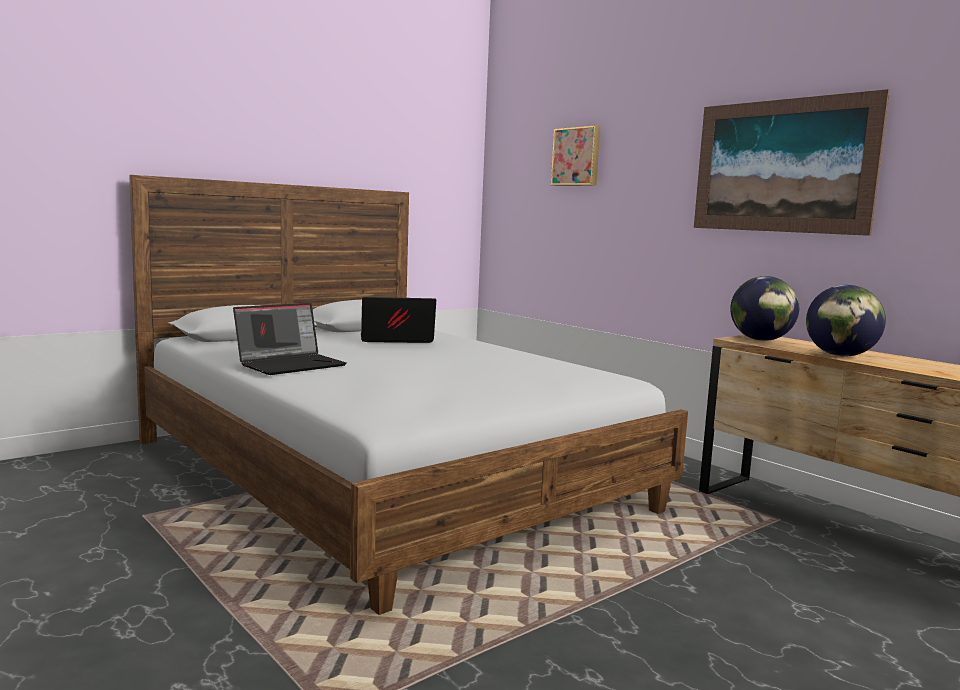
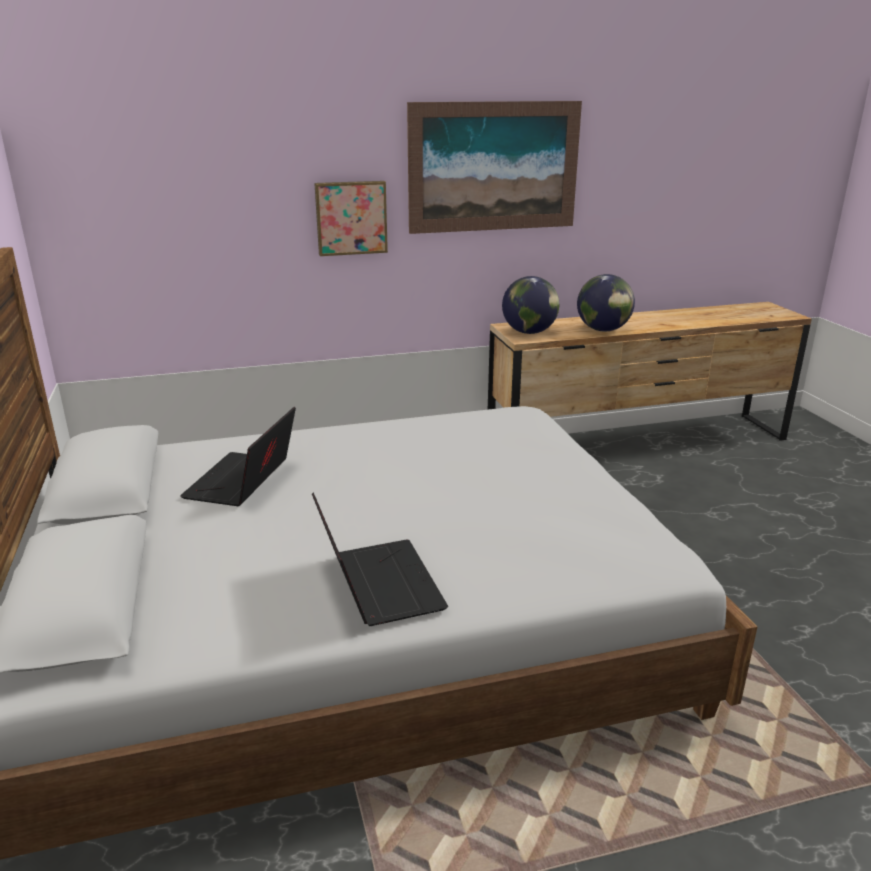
camera: 65 degrees left, 15 degrees up
(577, 156) = (221, 155): picture -> picture (351, 217)

